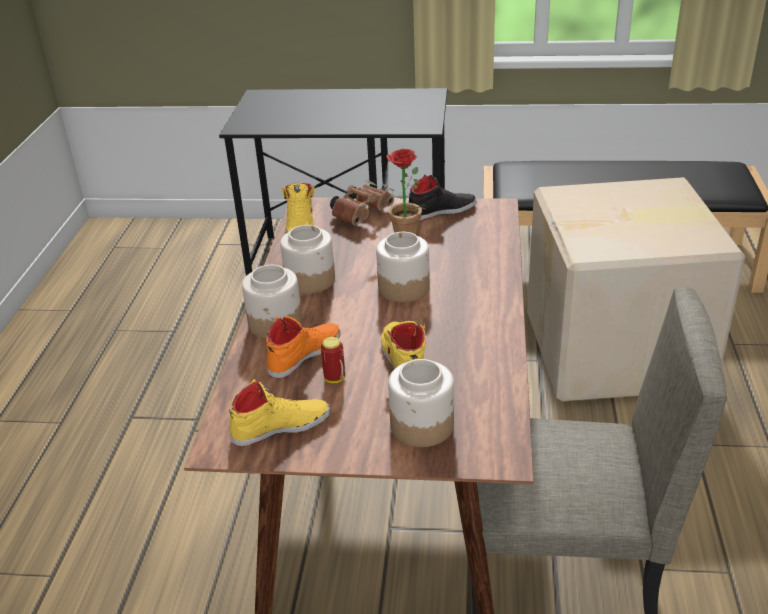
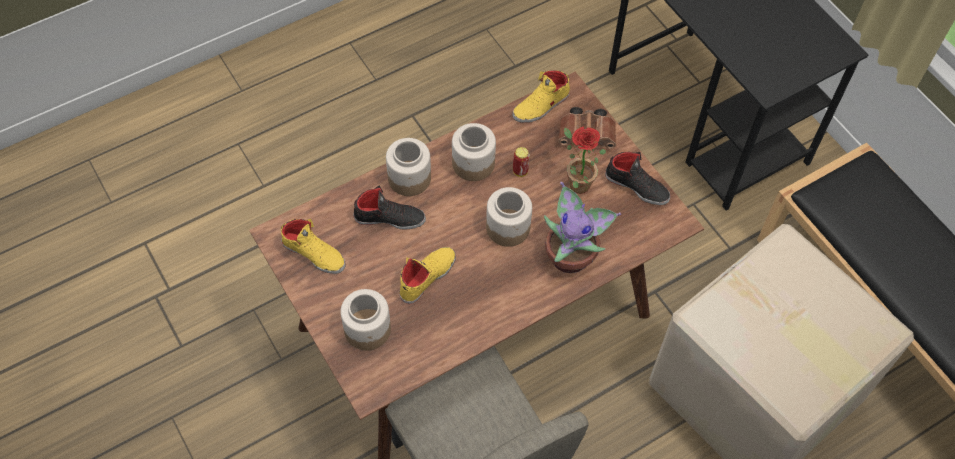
camera: 50 degrees right, 25 degrees up
(304, 354) = (389, 218): orange shoe -> black shoe
(334, 378) = (378, 252): can -> can (520, 171)
(474, 266) = (571, 256): none -> potted plant

